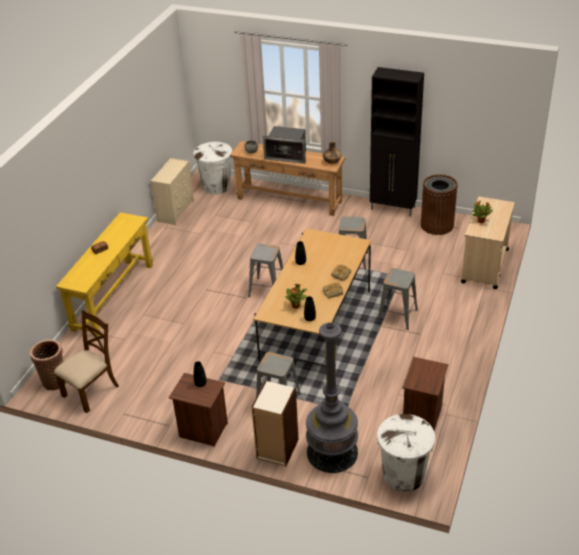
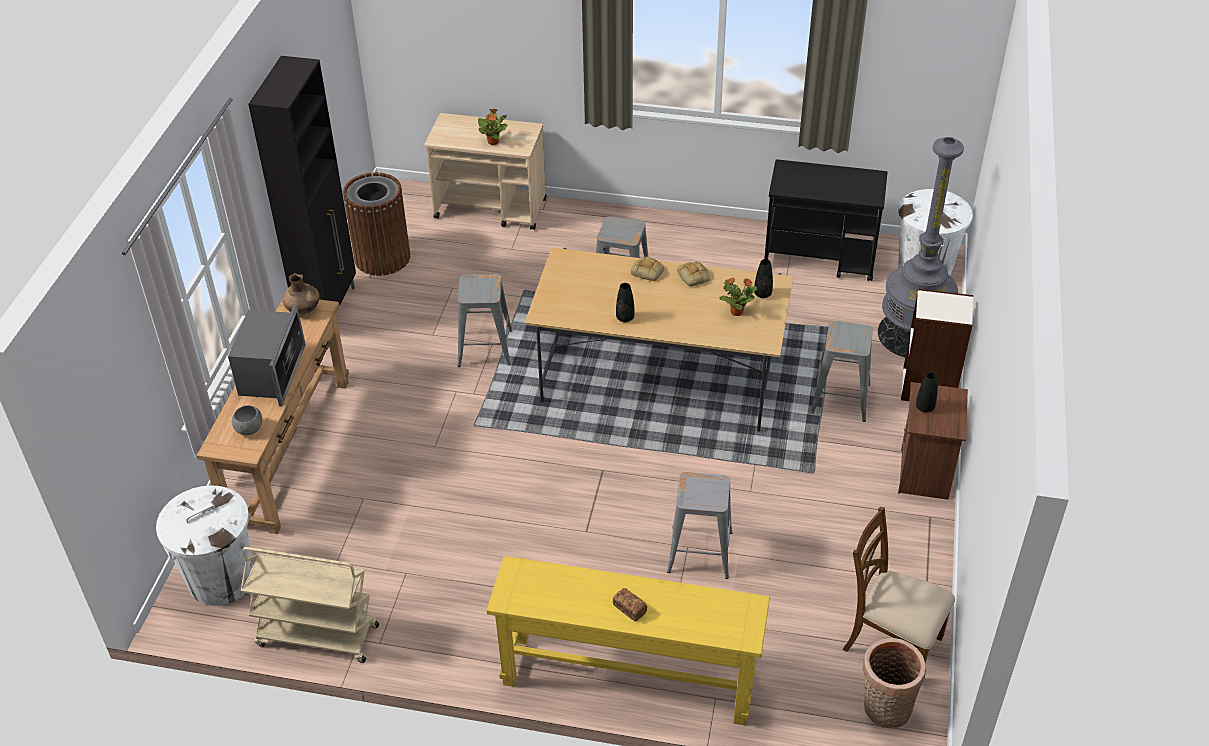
camera: 100 degrees left, 5 degrees up
(176, 211) = (316, 636): beige dresser -> beige cart
(267, 289) = (575, 446): grey stool -> grey stool (700, 552)
(423, 416) = (820, 258): brown nightstand -> black cart

